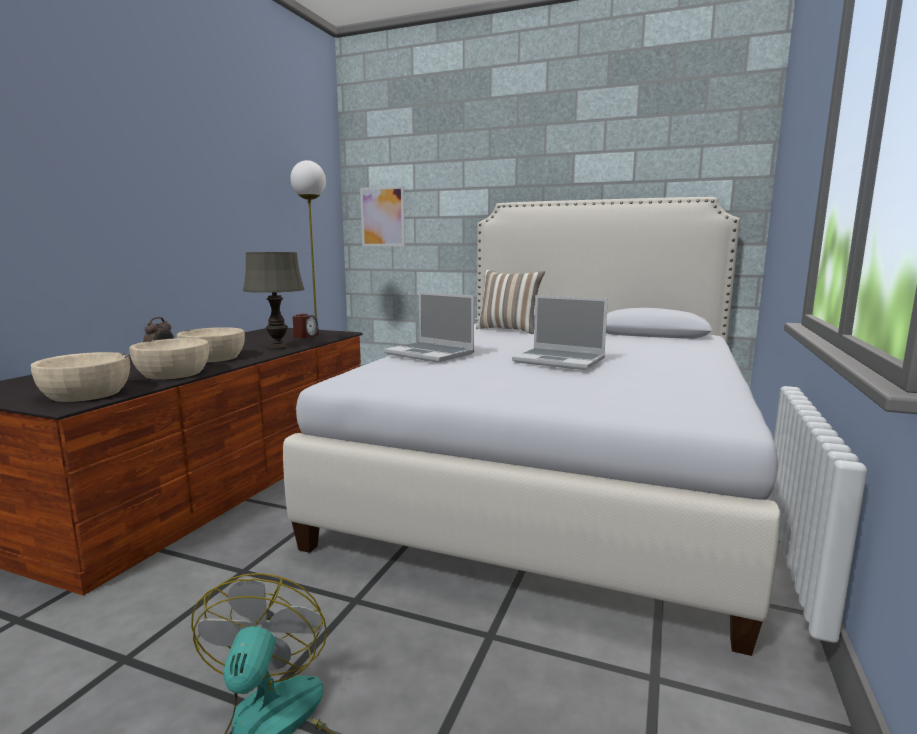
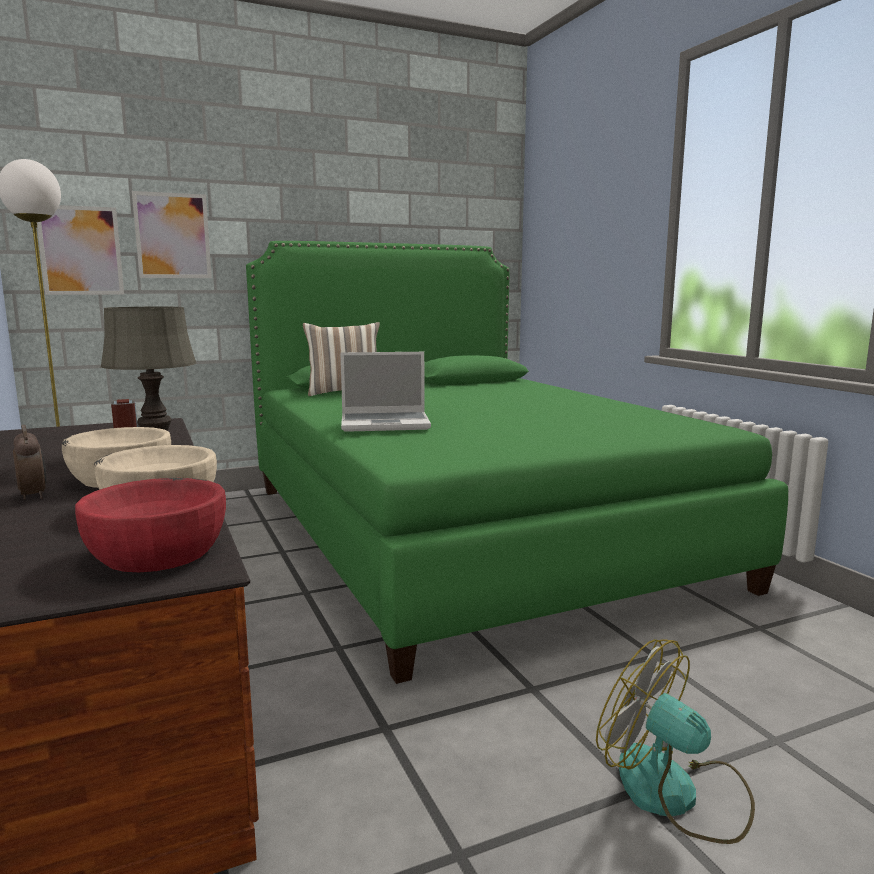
camera: 45 degrees left, 0 degrees up
(86, 393) = (157, 552): beige bowl -> red bowl
(436, 203) = (172, 236): none -> picture
(556, 472) = (464, 532): white bed -> green bed
(560, 361) = (507, 411): laptop -> none

